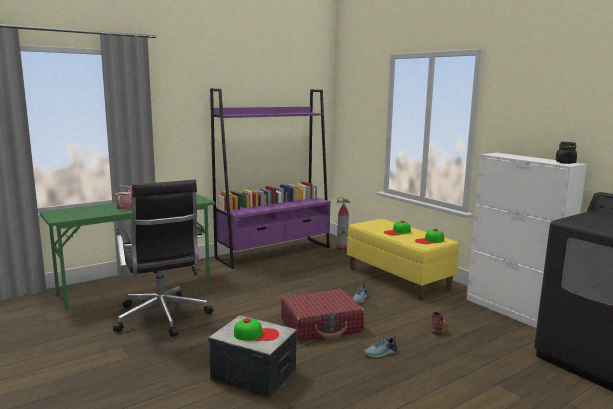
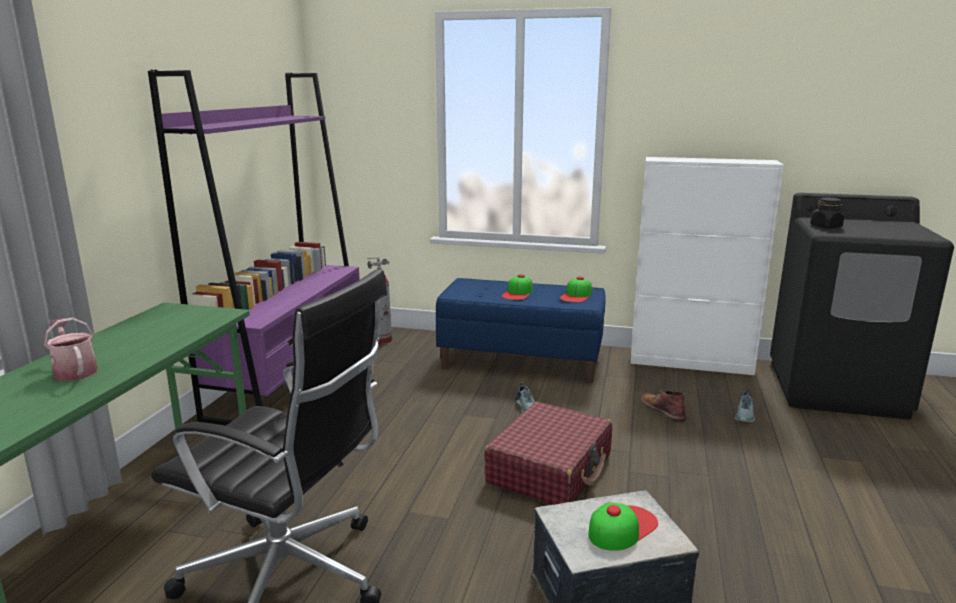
camera: 40 degrees left, 5 degrees up
(381, 353) = (676, 475): shoe -> shoe (745, 415)
(398, 279) = (521, 361): yellow bench -> blue bench
(565, 162) = (760, 161): black jar -> black jar (826, 226)

